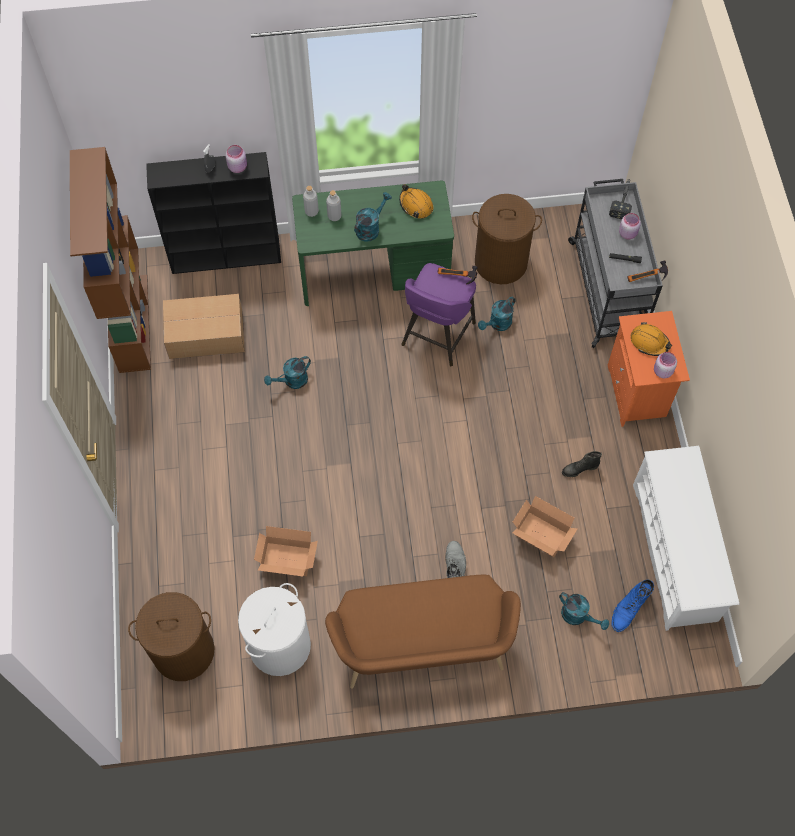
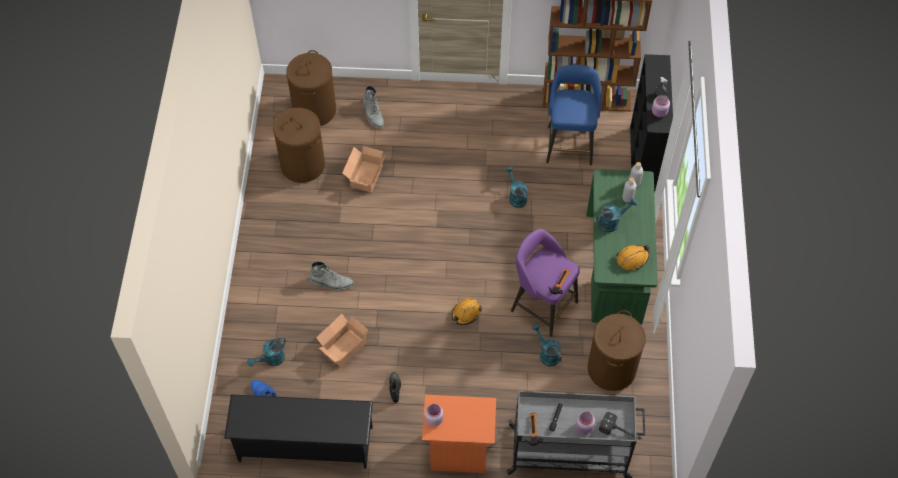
camera: 100 degrees right, 5 degrees down
(182, 571) = (373, 114): none -> grey boot
(204, 334) = (569, 144): cardboard box -> blue stool
(279, 645) = (303, 165): white laundry basket -> brown laundry basket
(370, 228) = (612, 222): turquoise watering can -> turquoise watering can turned 75 degrees counterclockwise
(422, 651) = (274, 251): brown bench -> none
(649, 342) = (465, 416): orange hard hat -> orange hard hat (466, 313)
(675, 553) = (304, 444): white shoe rack -> black shoe rack

